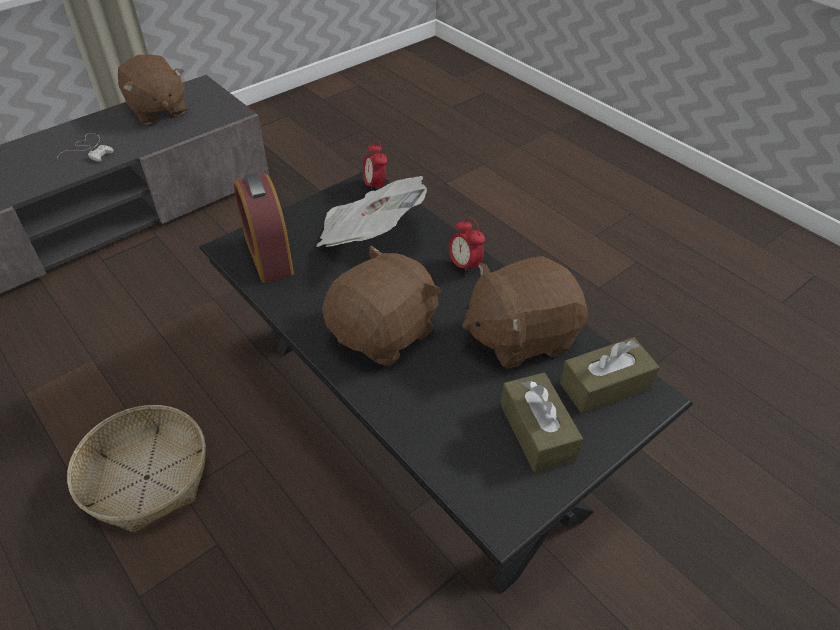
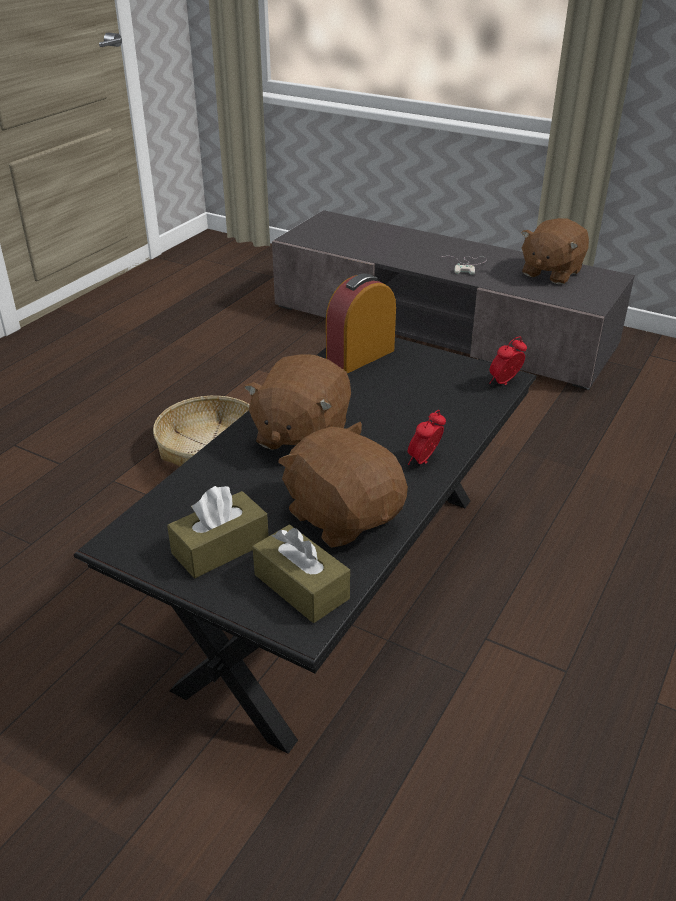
camera: 70 degrees right, 10 degrees down
(370, 235) = (427, 397): newspaper -> none
(385, 333) = (301, 436): brown plush toy -> brown plush toy turned 90 degrees clockwise

